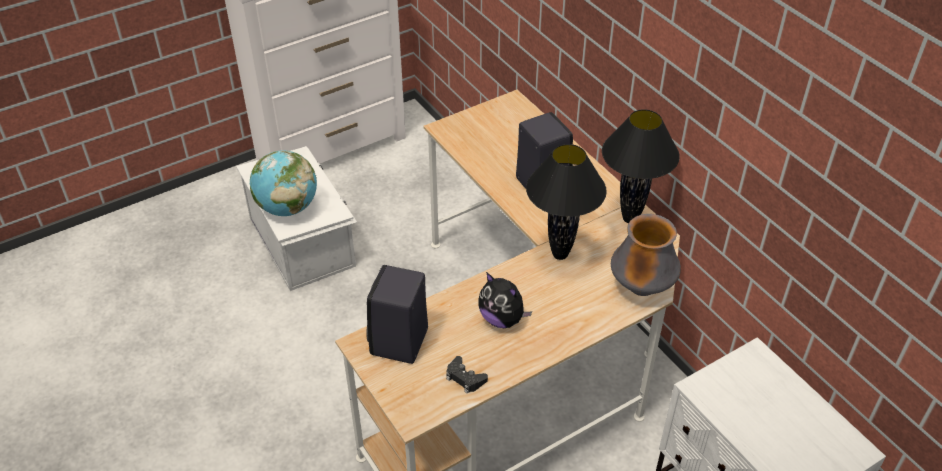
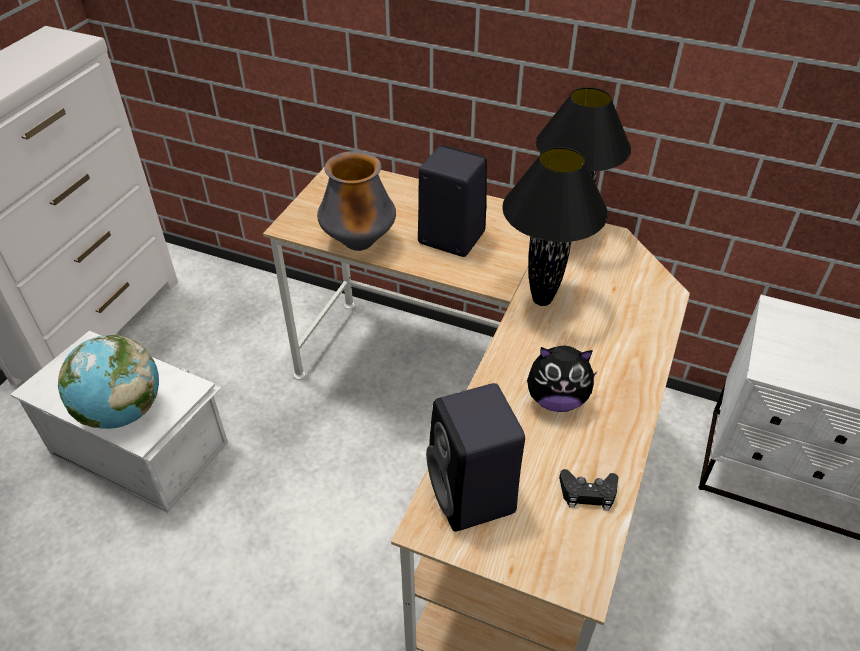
camera: 35 degrees left, 0 degrees up
(641, 288) = (650, 294): vase -> vase (359, 243)

